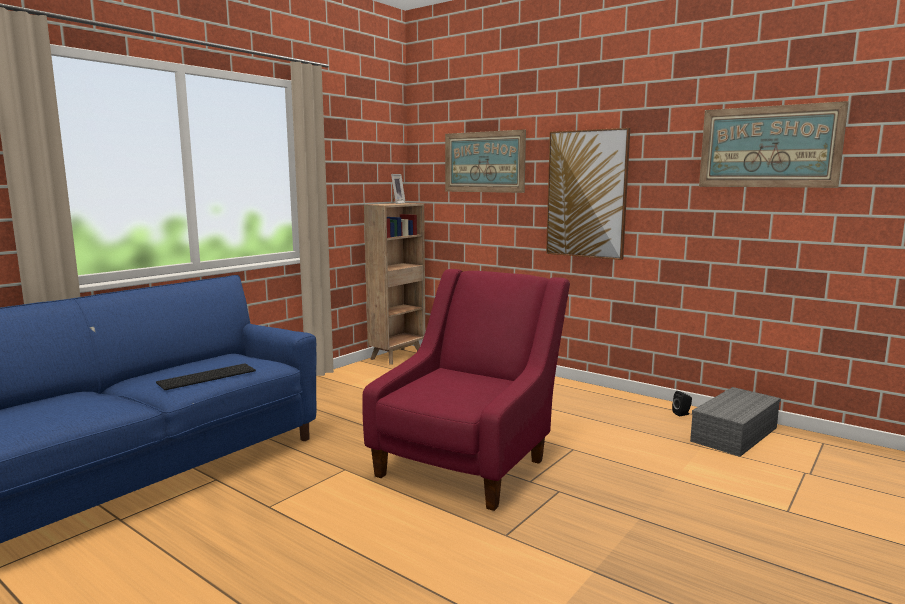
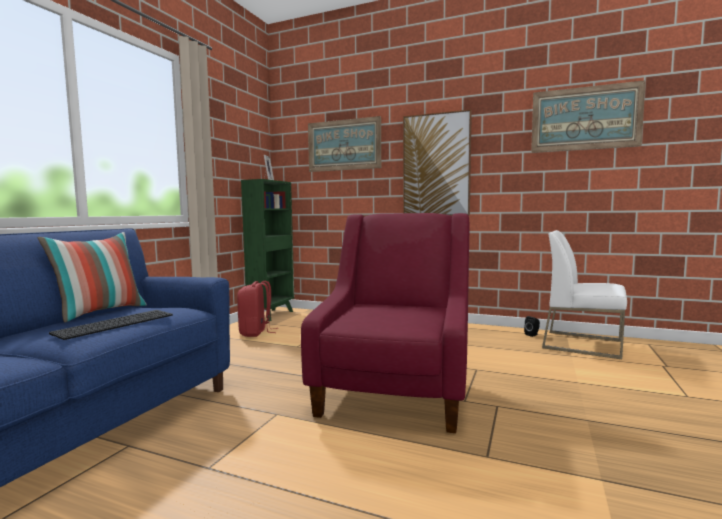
camera: 15 degrees left, 5 degrees down
(203, 359) = (100, 312): none -> pillow
(369, 378) = (256, 332): none -> red backpack
(398, 356) = (272, 314): brown bookcase -> green bookcase
(734, 433) = (583, 344): grey storage box -> white chair

